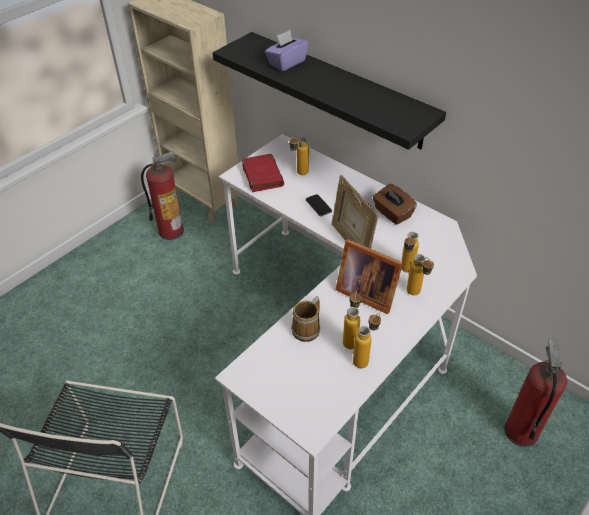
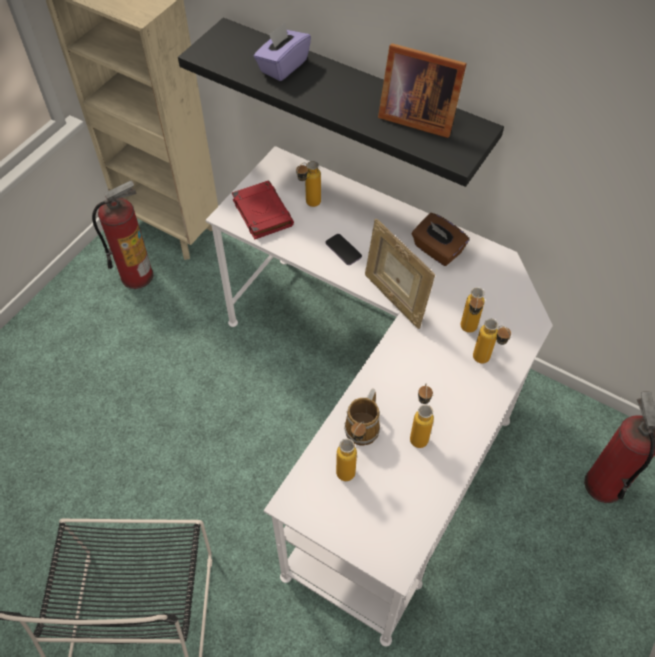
camera: 10 degrees left, 10 degrees up
(365, 292) = (424, 366): picture frame -> picture frame (415, 116)
(365, 358) = (440, 457): bottle -> bottle (350, 467)

